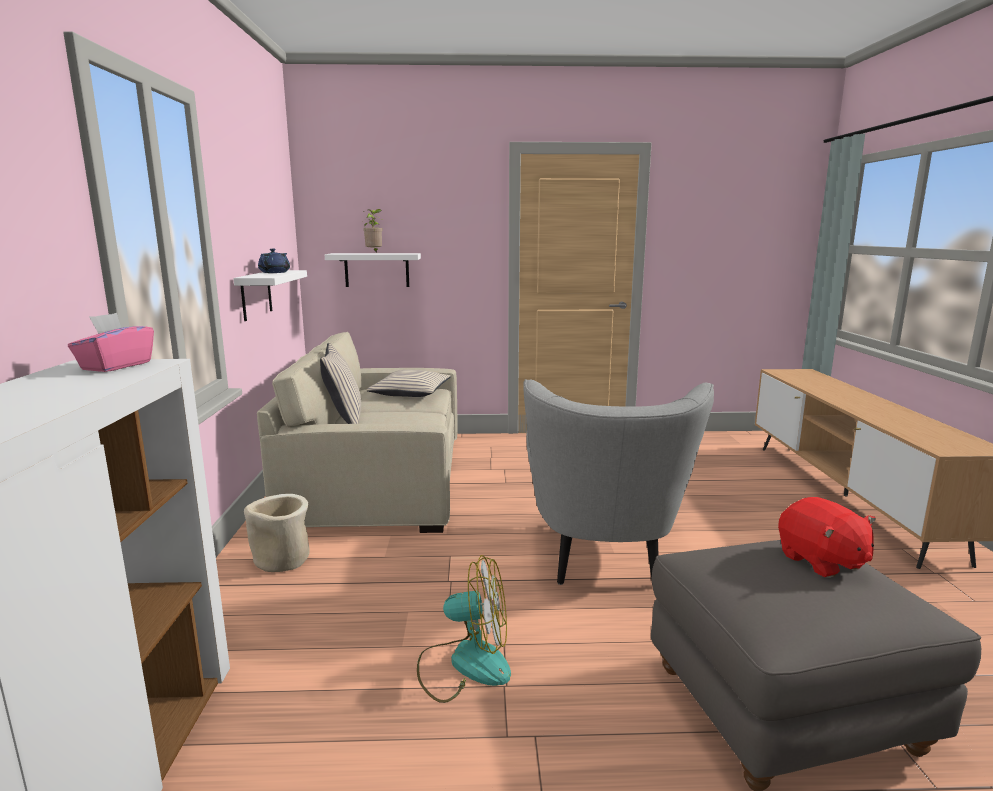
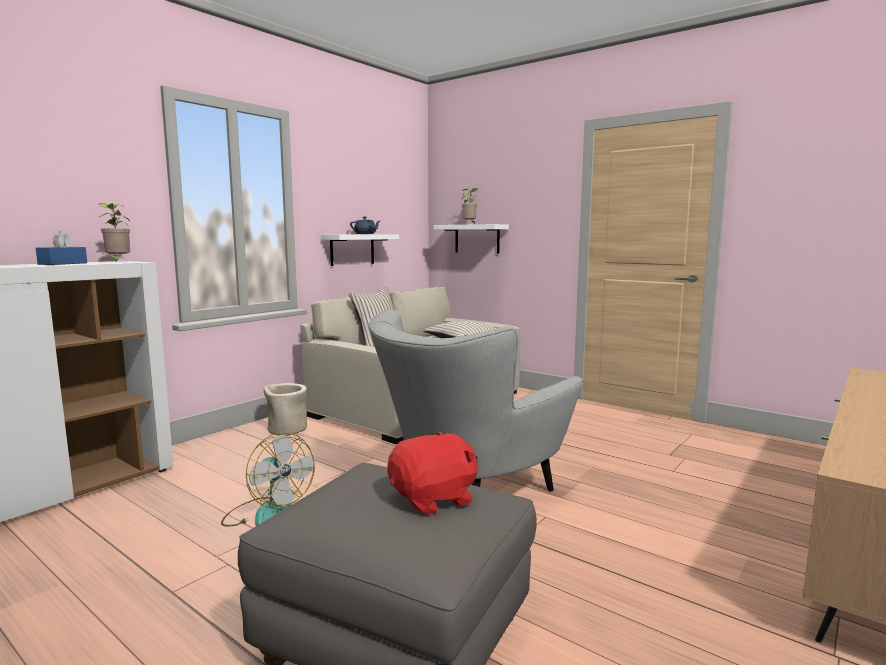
camera: 40 degrees right, 5 degrees down
(57, 387) = (63, 263): none -> blue tissue box
(116, 366) = (118, 262): pink tissue box -> potted plant
(821, 561) = (434, 499): red plush toy -> red plush toy turned 135 degrees counterclockwise

